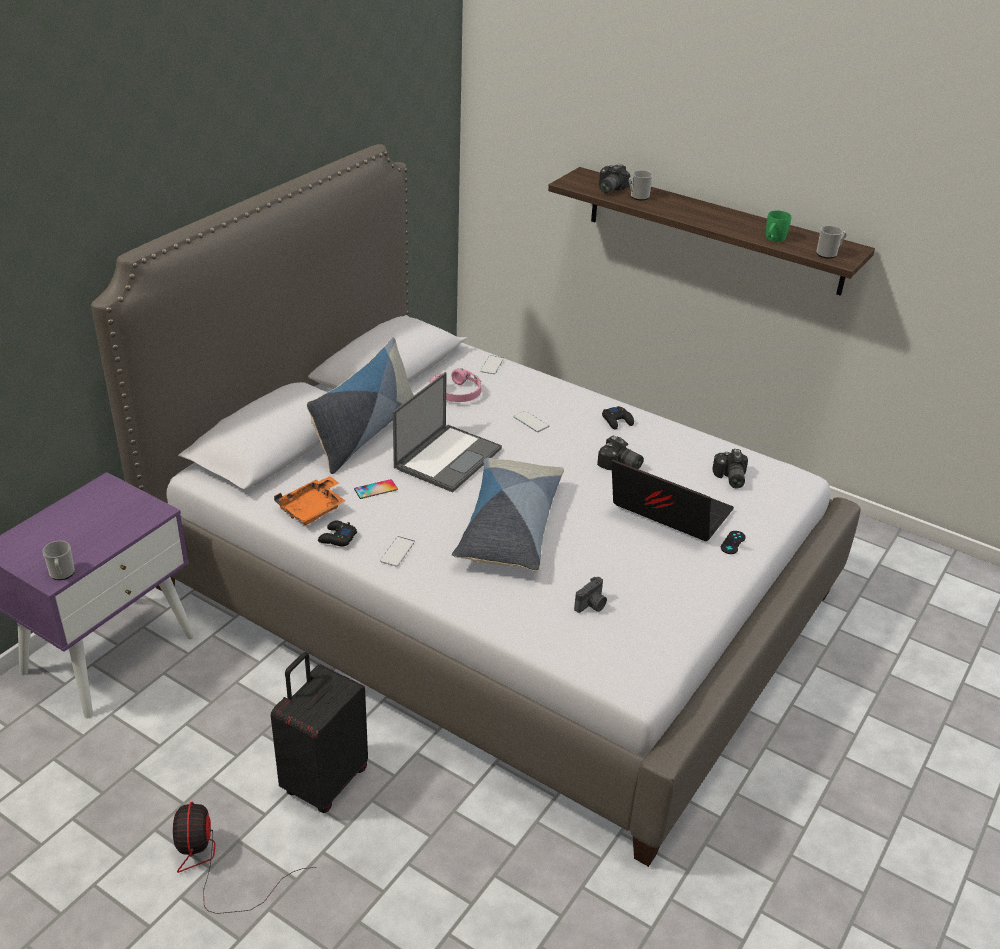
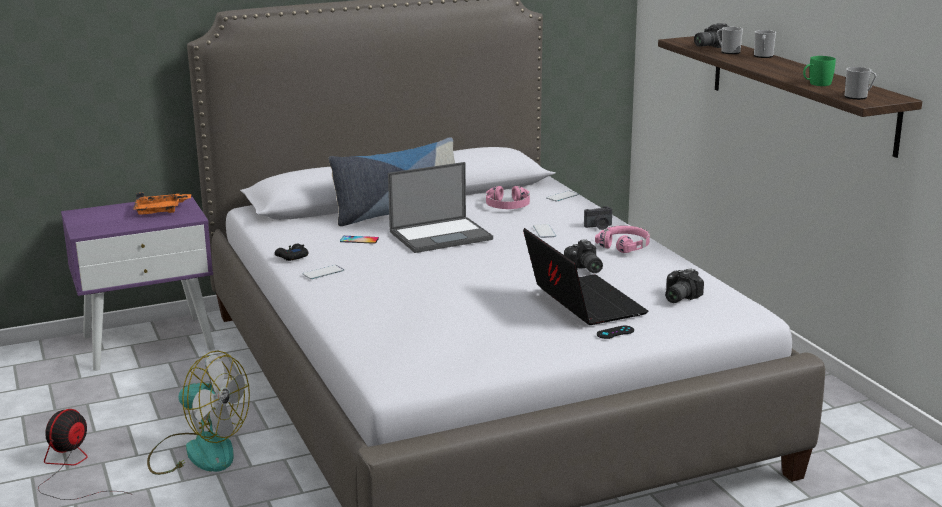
camera: 35 degrees right, 15 degrees down
(62, 574) = (92, 231): mug -> mug (763, 56)
(312, 509) = (298, 239): orange tray -> orange tray (160, 211)
(323, 781) = (198, 451): black suitcase -> fan
(509, 526) = (430, 279): pillow -> none
(591, 605) = (424, 332): camera -> camera (599, 227)
(617, 421) = (624, 245): black game controller -> pink headphones

